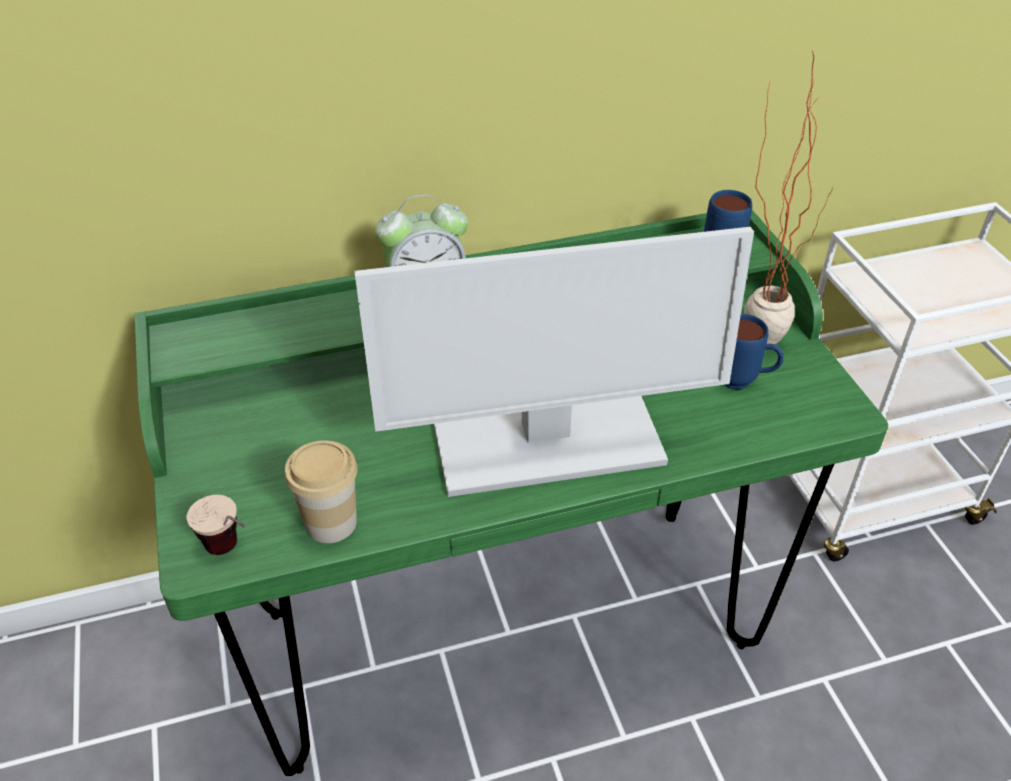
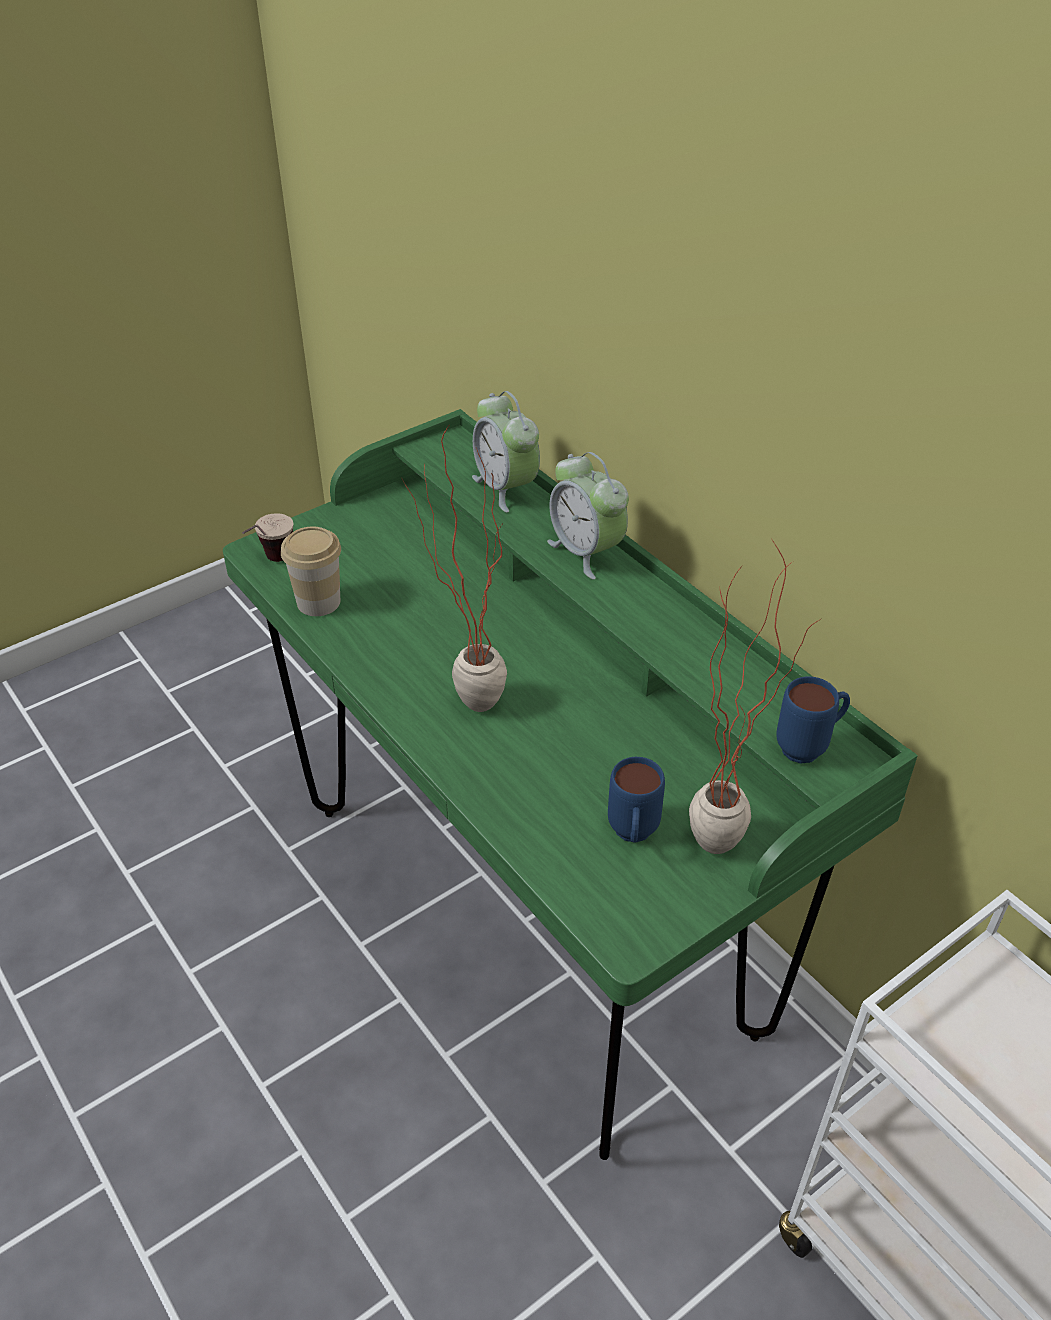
camera: 70 degrees right, 0 degrees up
(293, 317) = (506, 488): none -> alarm clock
(545, 443) = (463, 702): monitor -> potted plant

